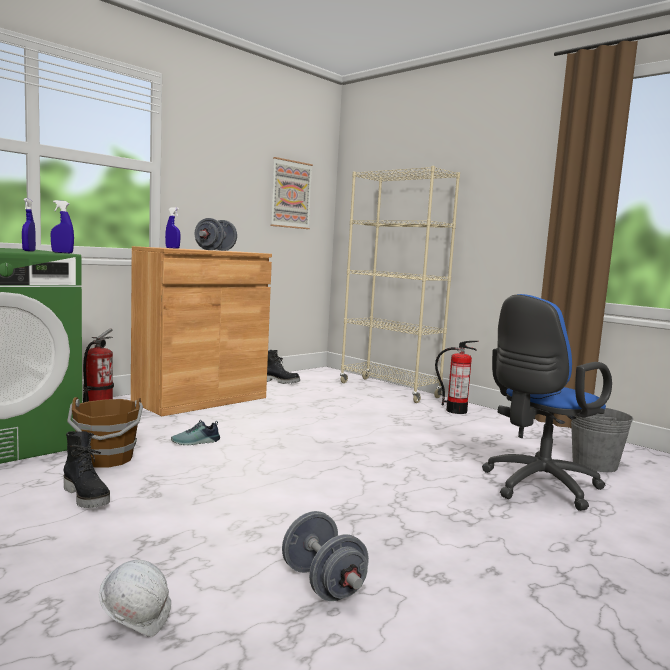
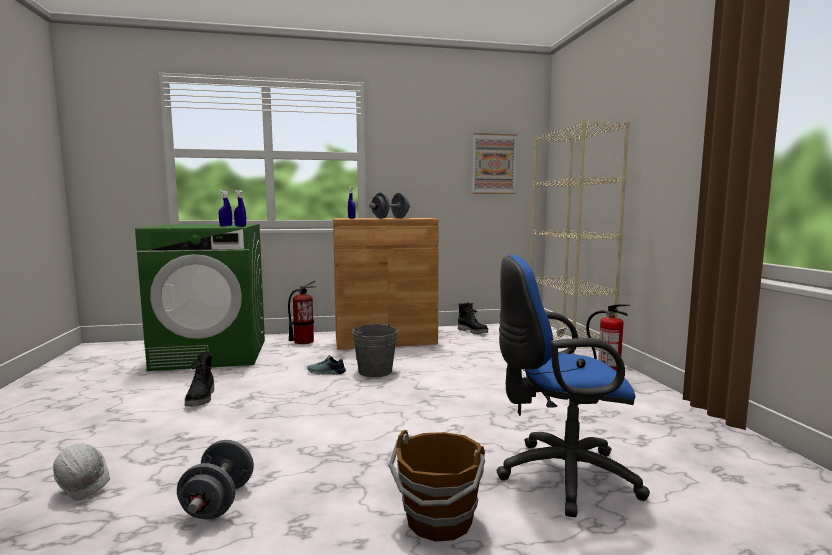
camera: 35 degrees right, 0 degrees up
(107, 459) = (253, 375): brown bucket -> brown bucket (439, 521)
(594, 464) = (690, 470): grey bucket -> grey bucket (375, 371)

